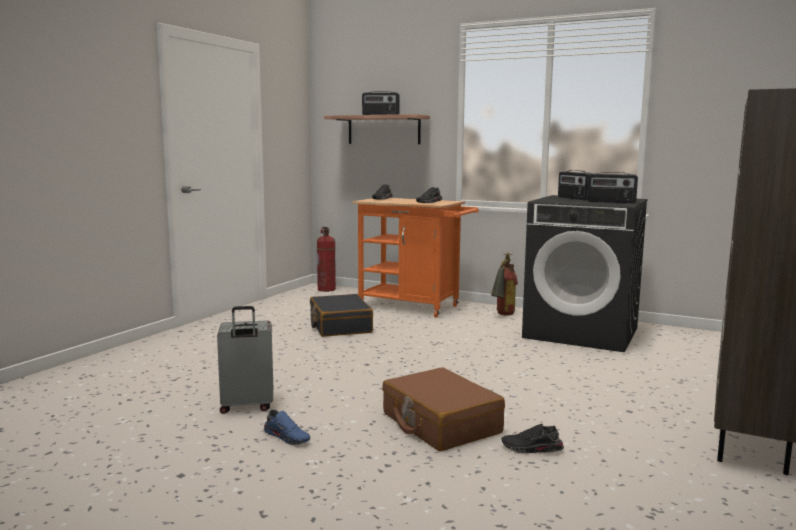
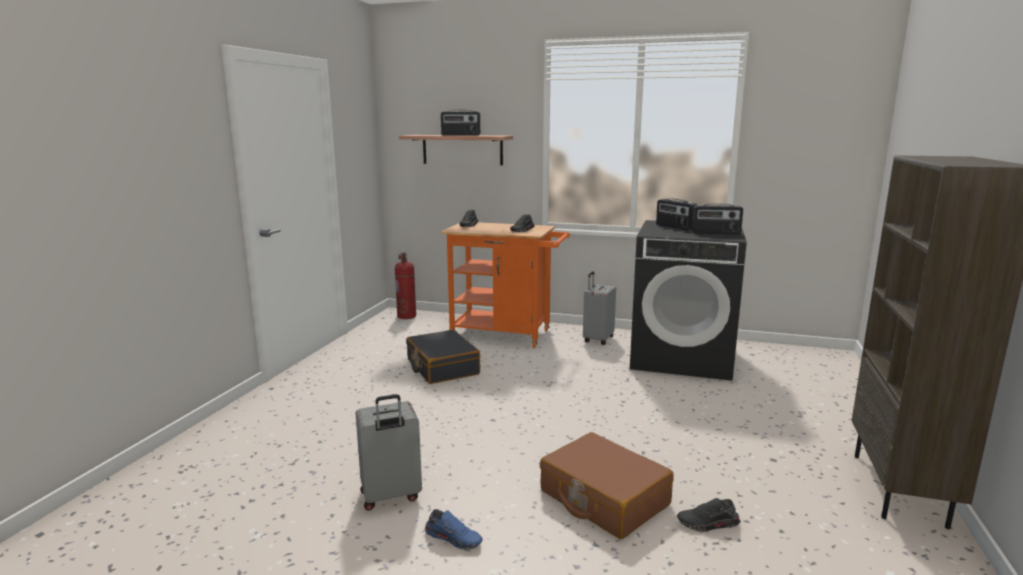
camera: 10 degrees left, 5 degrees up
(502, 315) = (597, 339): fire extinguisher -> grey suitcase

